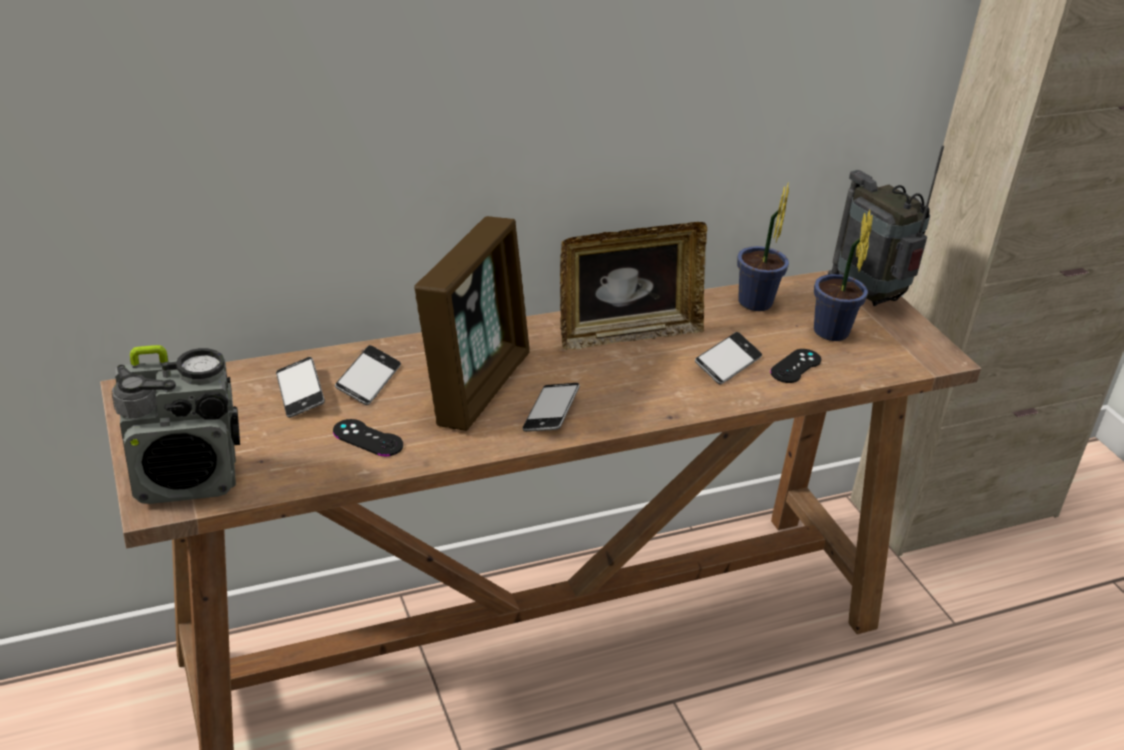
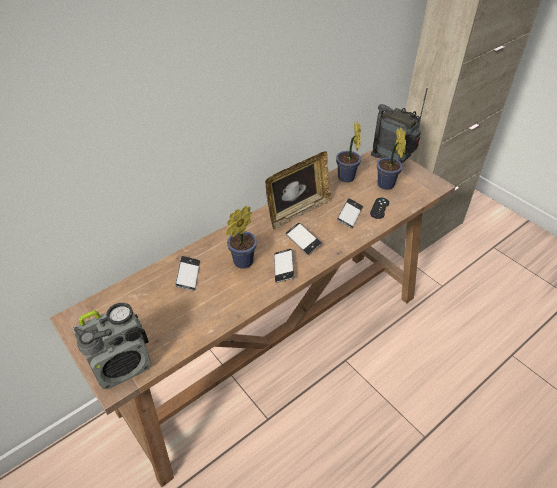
camera: 15 degrees left, 10 degrees up
(300, 393) = (157, 293): phone -> phone (303, 241)
(368, 438) = (203, 310): black game controller -> none
(474, 386) = (241, 263): picture frame -> potted plant

